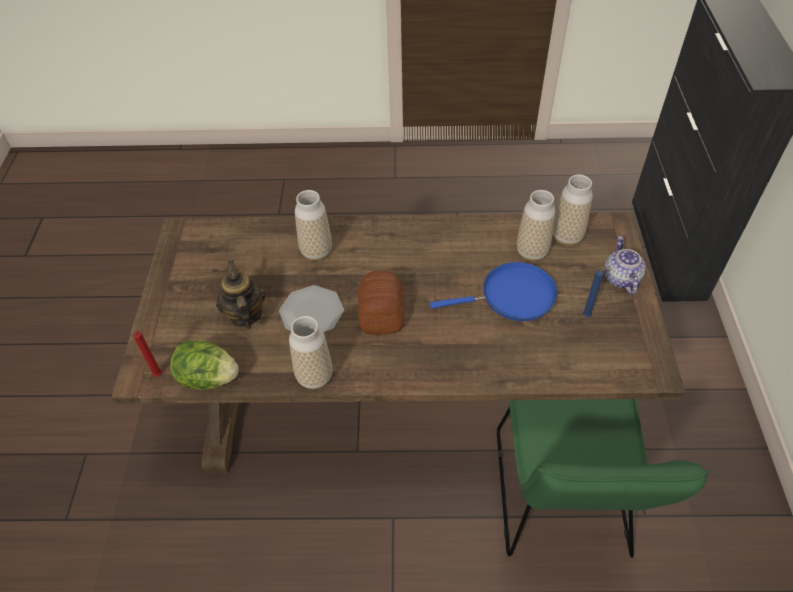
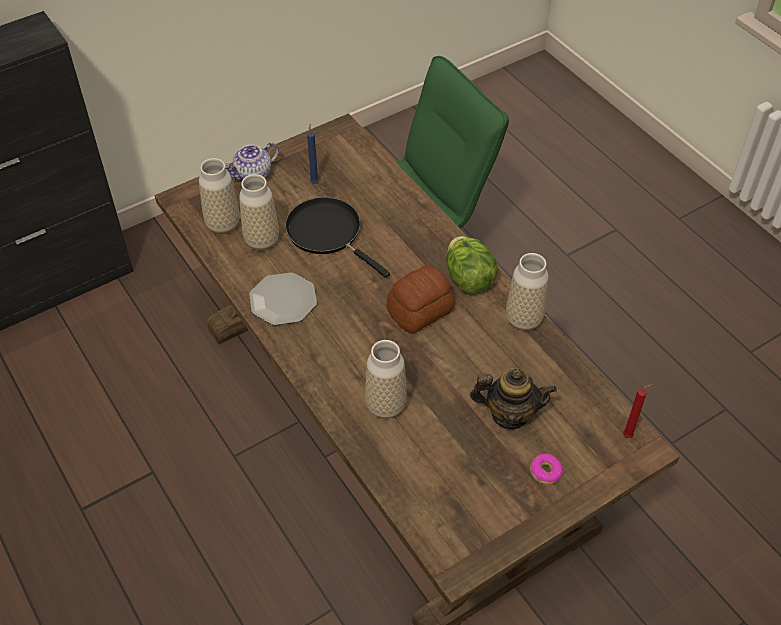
camera: 125 degrees left, 0 degrees up
(185, 307) = (545, 472): none -> donut
(208, 378) = (594, 394): lettuce -> lettuce (468, 279)
(245, 315) = (509, 414): teapot -> teapot turned 120 degrees counterclockwise
(311, 312) = (461, 363): plate -> plate (283, 300)
(512, 296) = (328, 233): blue frying pan -> black frying pan

